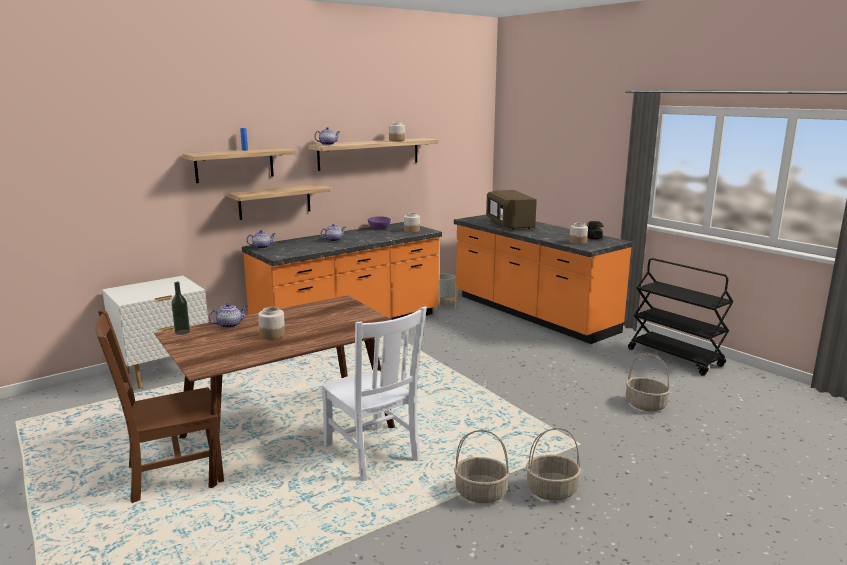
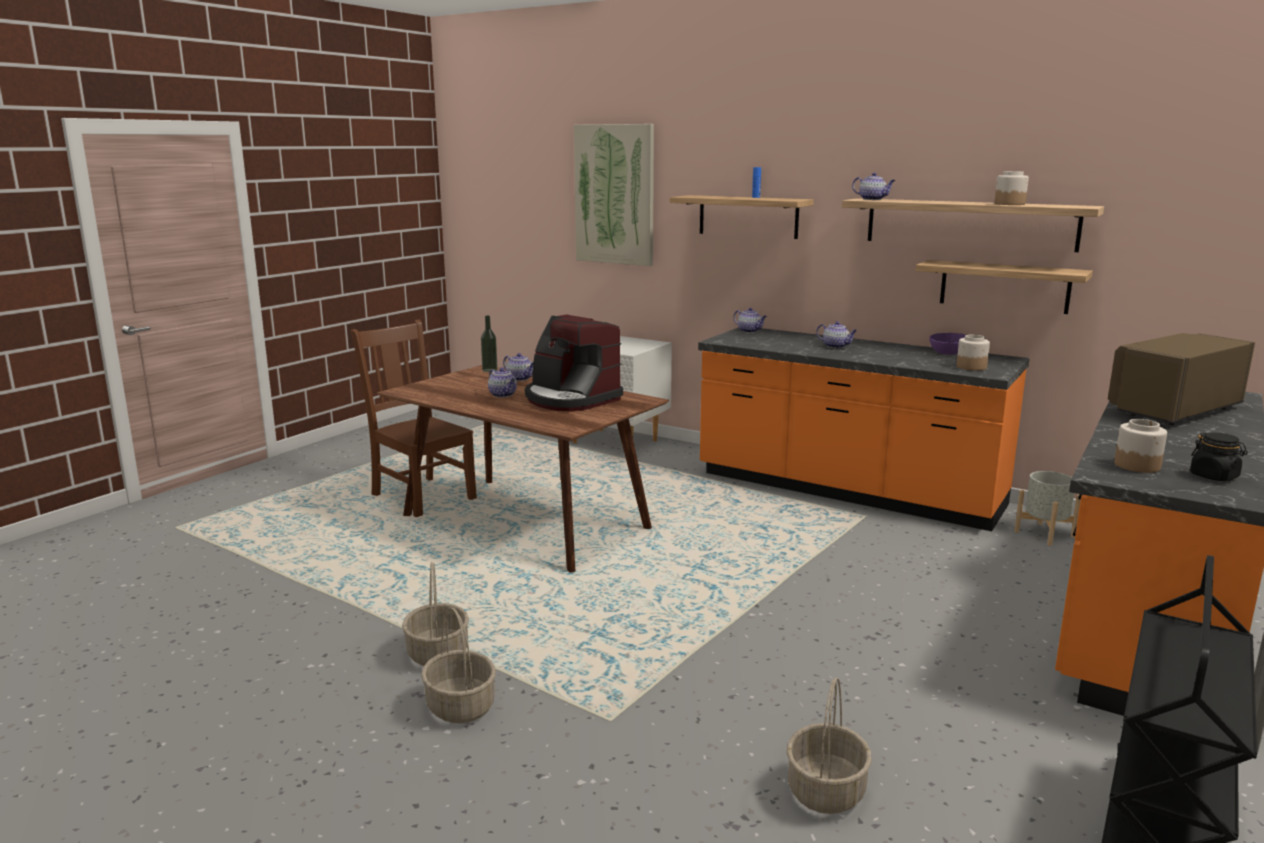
camera: 70 degrees right, 0 degrees up
(103, 160) = (614, 194): none -> picture
(272, 334) = (503, 395): jar -> teapot
(275, 201) = (796, 275): shelf -> shelf (1004, 286)
(313, 317) = (571, 399): none -> coffee machine
(373, 454) = (500, 573): white chair -> none

